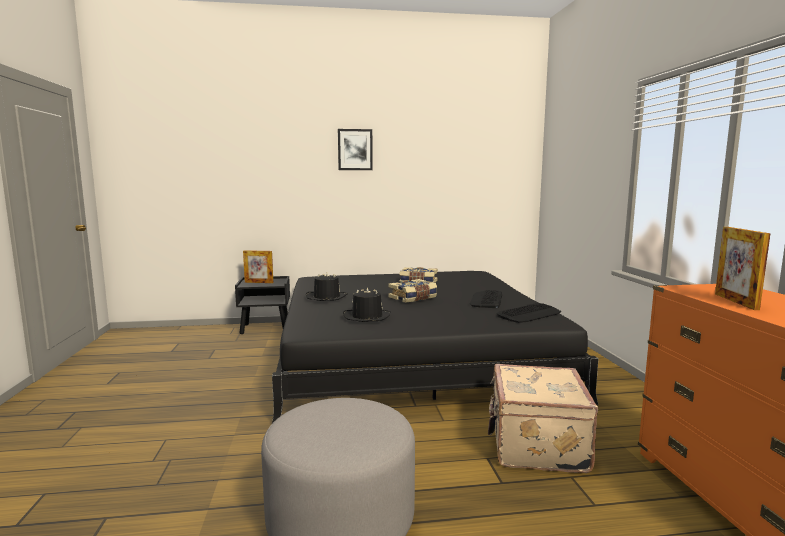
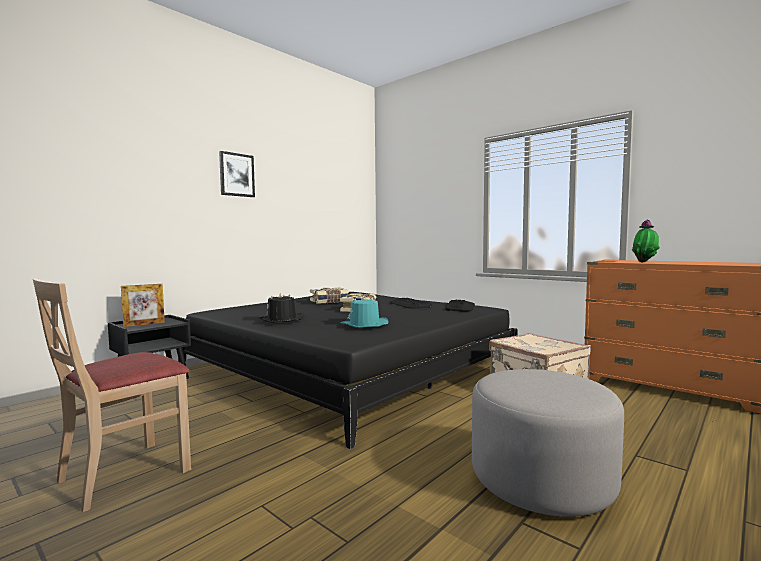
camera: 40 degrees left, 5 degrees down
(153, 389) = (124, 474): none -> beige chair
(367, 317) = (364, 324): black hat -> turquoise hat
(735, 301) = (645, 262): picture frame -> potted plant

